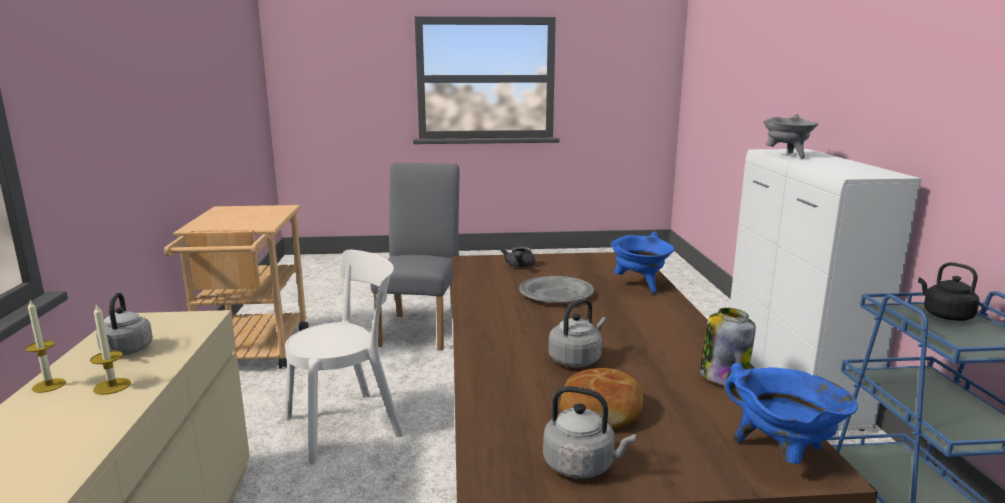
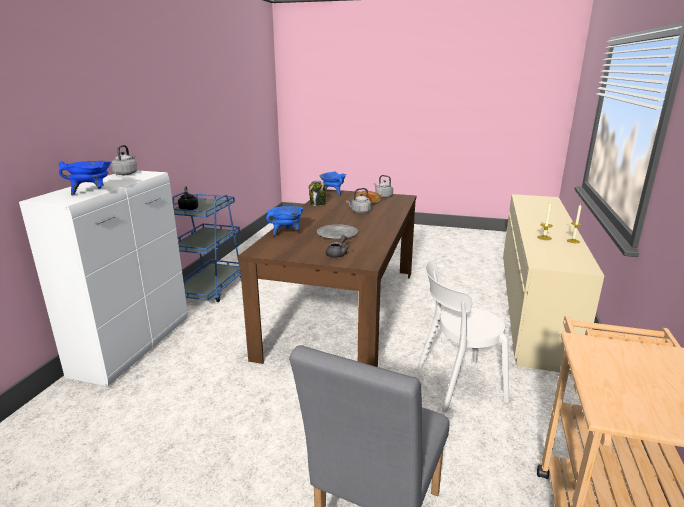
camera: 160 degrees left, 5 degrees up
(126, 351) = (559, 250): grey kettle -> grey kettle (126, 173)
(787, 156) = (92, 192): grey cooking pot -> blue cooking pot

